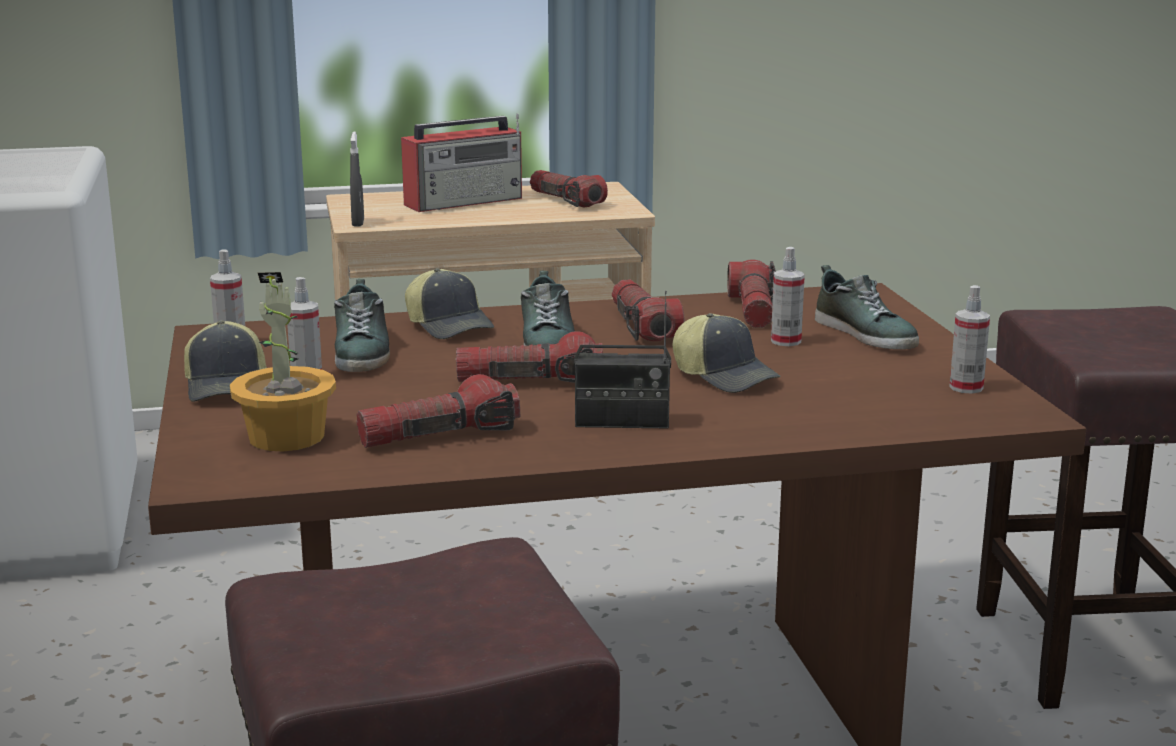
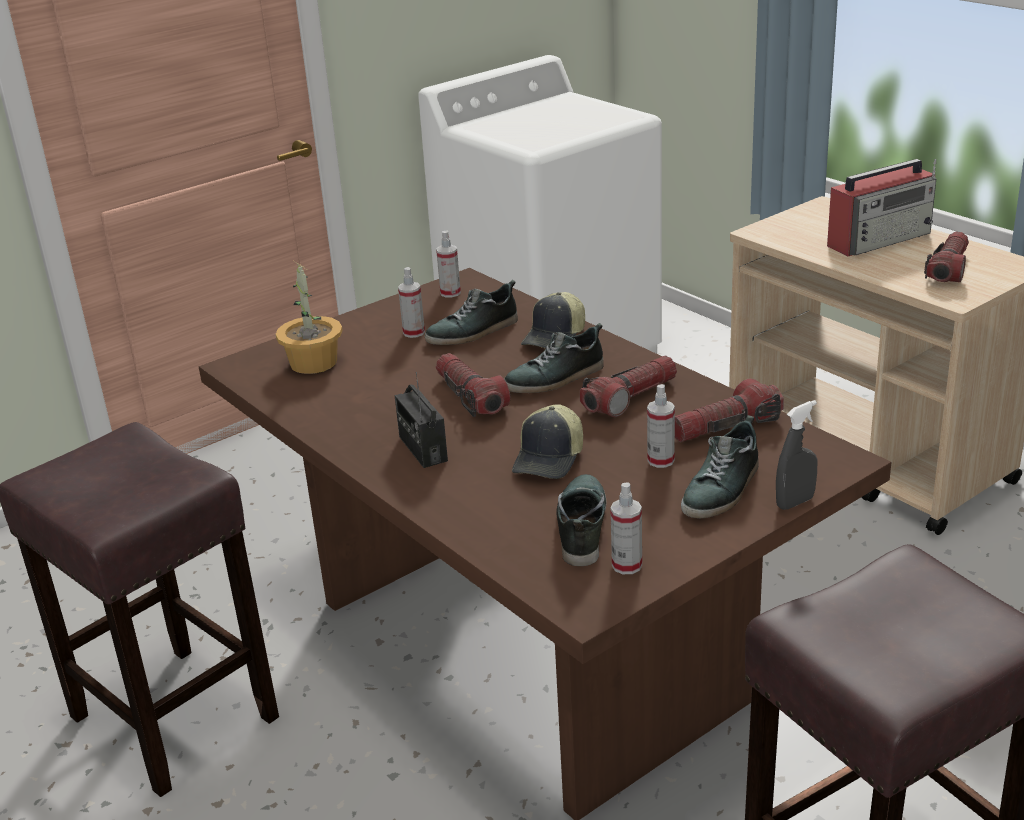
camera: 65 degrees right, 10 degrees up
(228, 386) = (379, 319): cap -> none
(358, 223) = (762, 230): grey spray bottle -> grey spray bottle (795, 502)
(439, 436) = (349, 402): flashlight -> none
(465, 202) = (880, 239): radio -> radio turned 60 degrees counterclockwise
(876, 389) = (581, 526): none -> shoe

